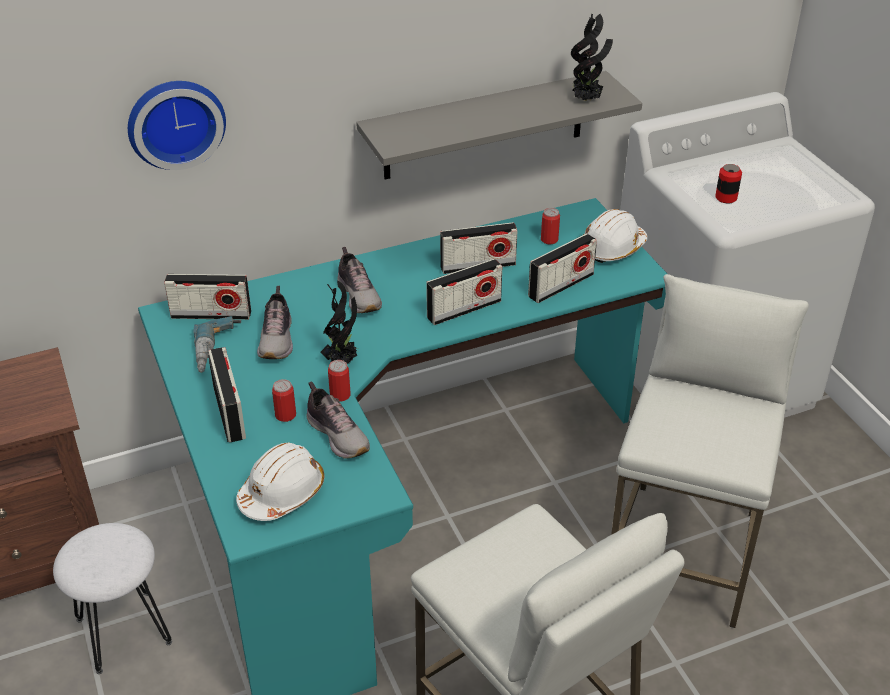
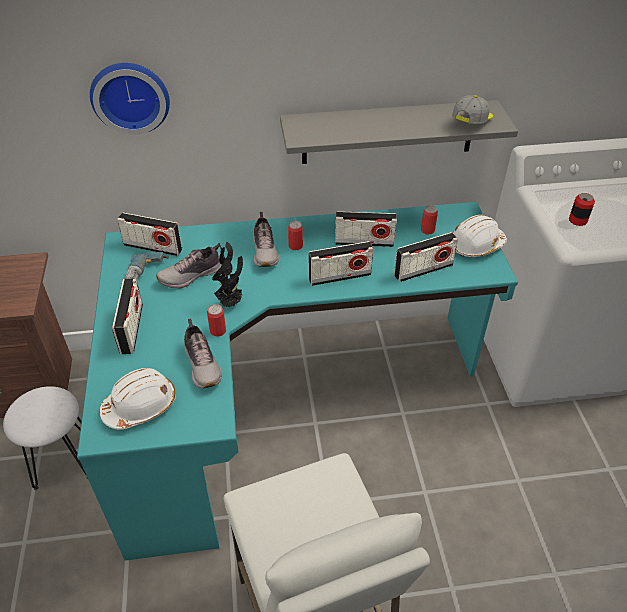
camera: 15 degrees right, 5 degrees up
(277, 339) = (191, 276): shoe -> shoe turned 45 degrees clockwise
(285, 415) = (171, 339): can -> can (295, 246)
(587, 100) = (472, 122): potted plant -> cap
(683, 551) = (486, 493): white stool -> none

